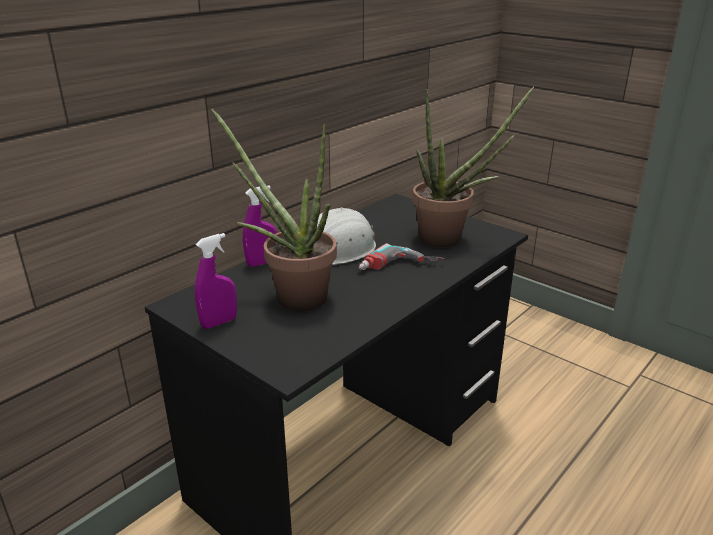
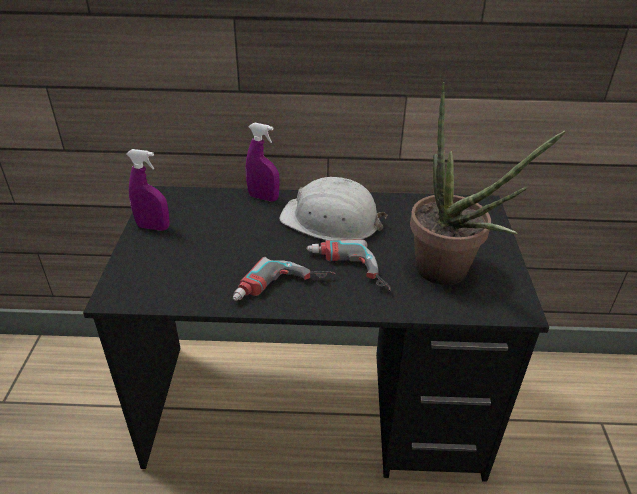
camera: 50 degrees right, 10 degrees up
(292, 296) = (228, 239): potted plant -> none
(387, 297) = (283, 291): none -> power drill

